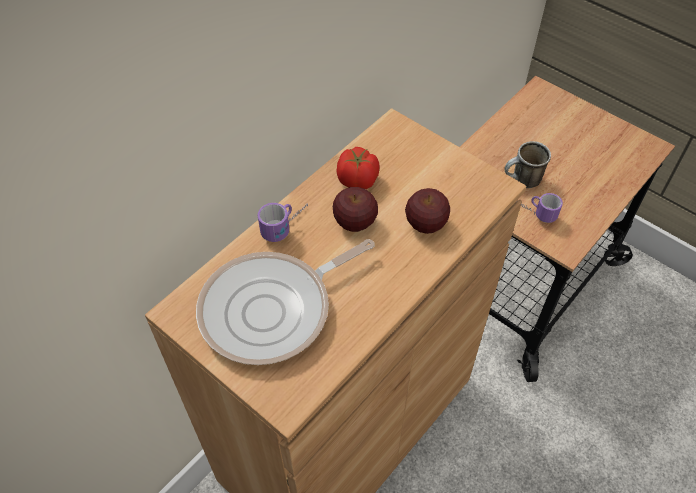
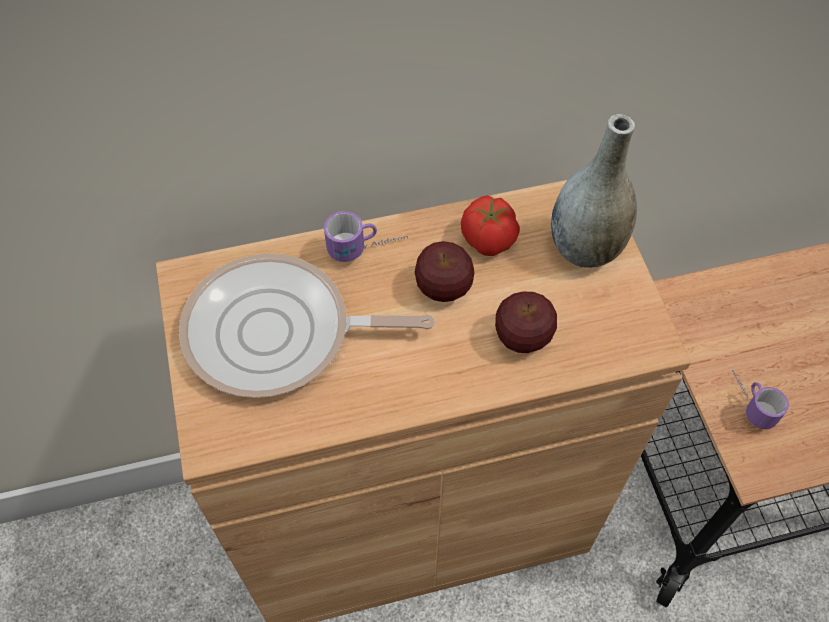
camera: 35 degrees right, 5 degrees up
(418, 155) = (585, 248): none -> grey vase
(522, 182) = (766, 355): mug -> none

